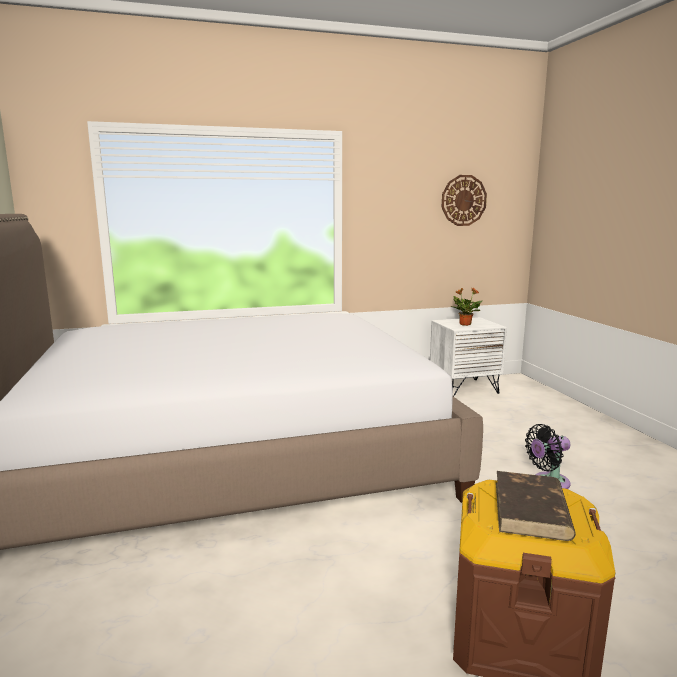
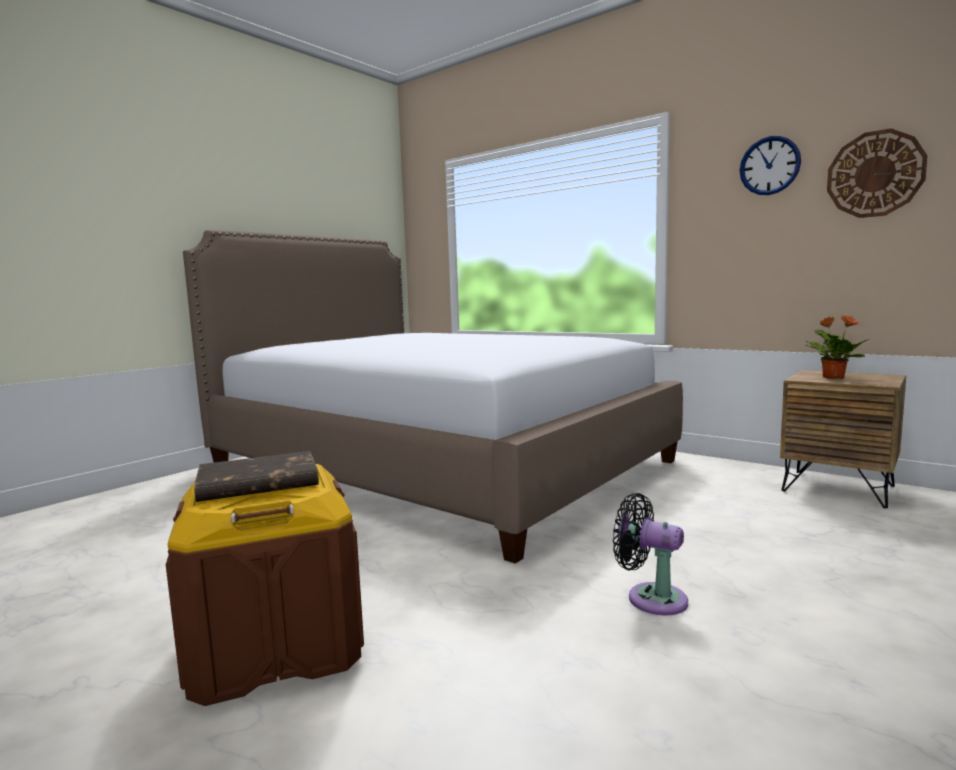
camera: 55 degrees right, 5 degrees down
(410, 185) = (769, 166): none -> wall clock
(464, 388) = (838, 488): white nightstand -> brown nightstand

